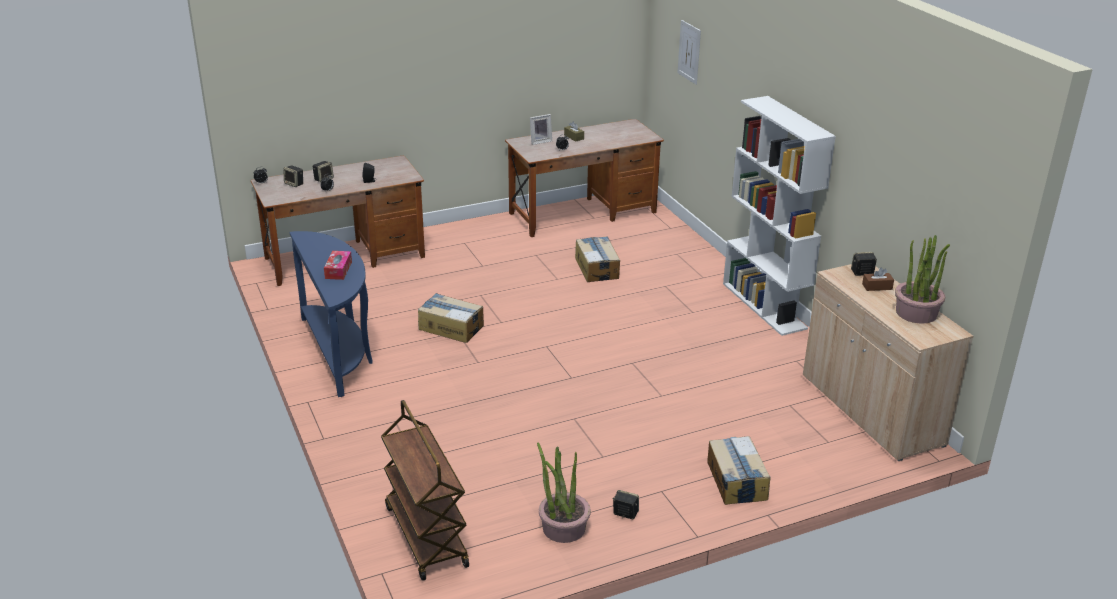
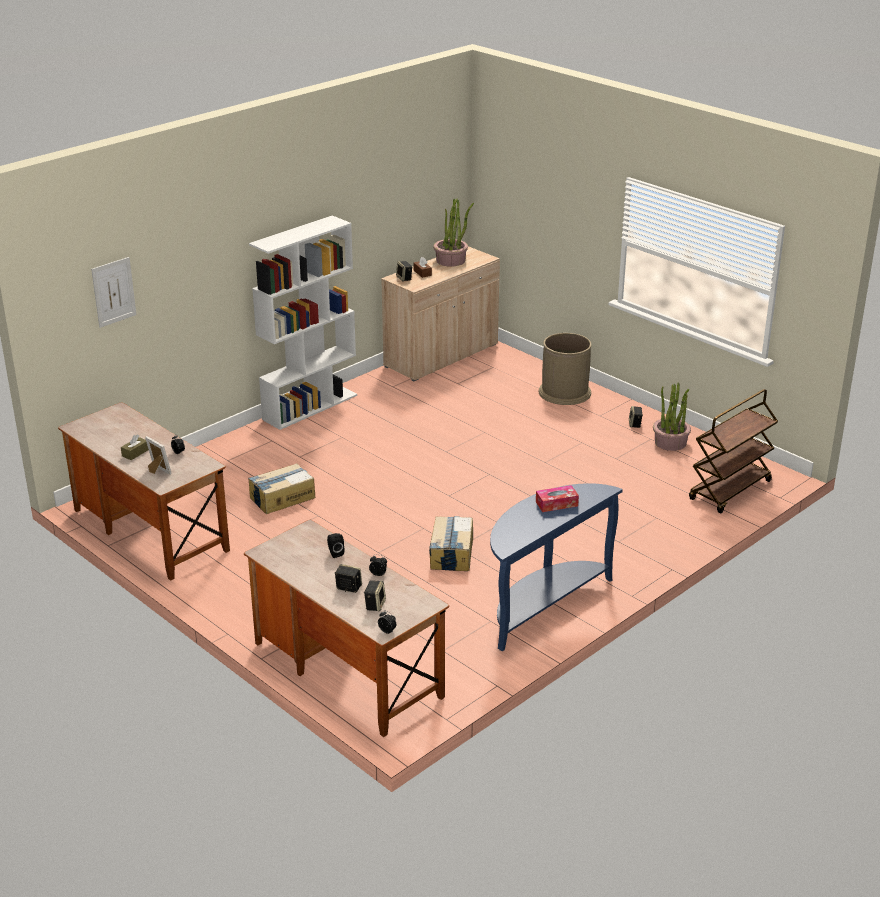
camera: 110 degrees left, 0 degrees up
(736, 481) = (565, 392): cardboard box -> brown trash can

